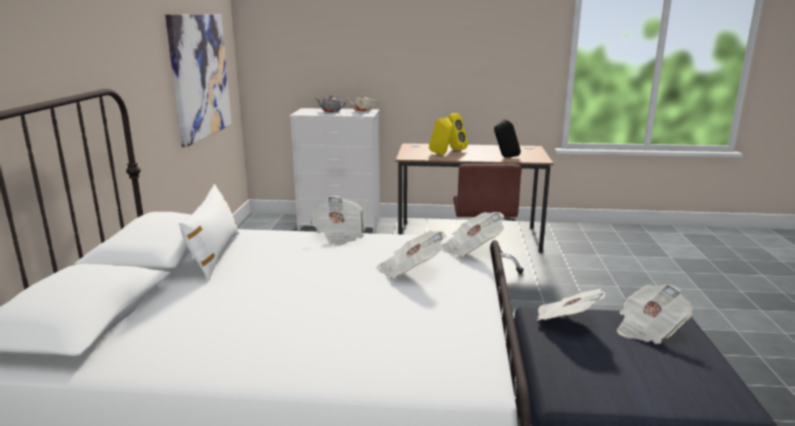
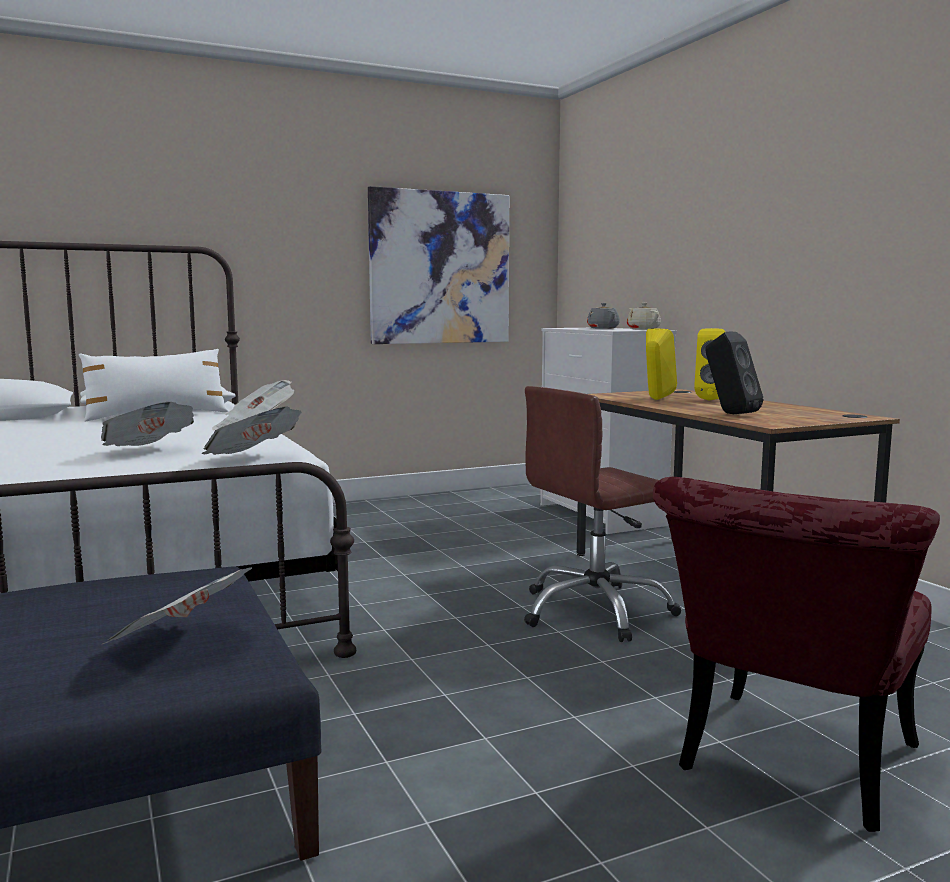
camera: 60 degrees right, 10 degrees down
(566, 320) = (185, 587): newspaper -> none
(641, 283) = (790, 769): none -> red chair

